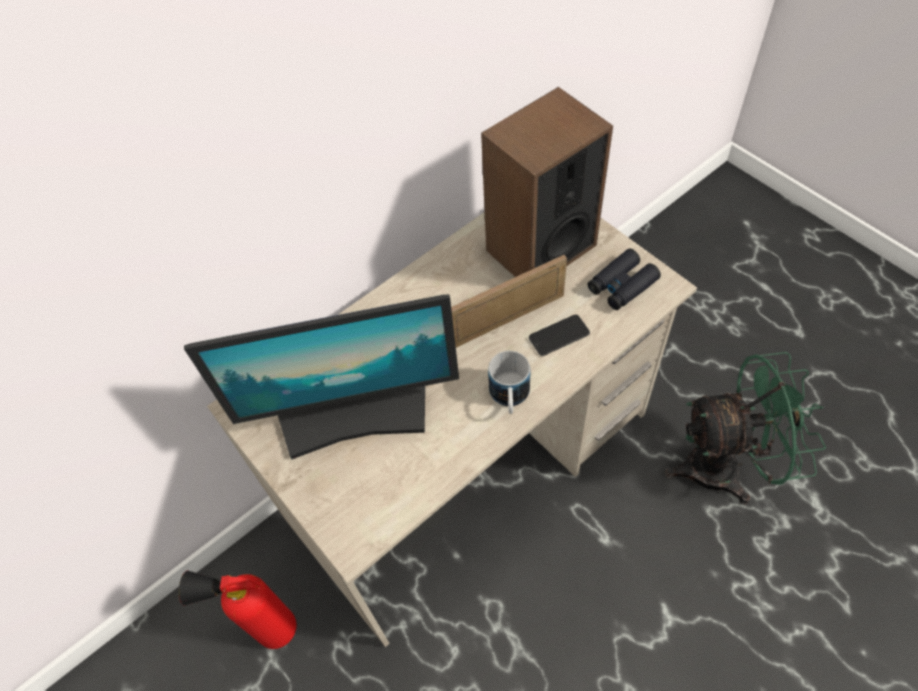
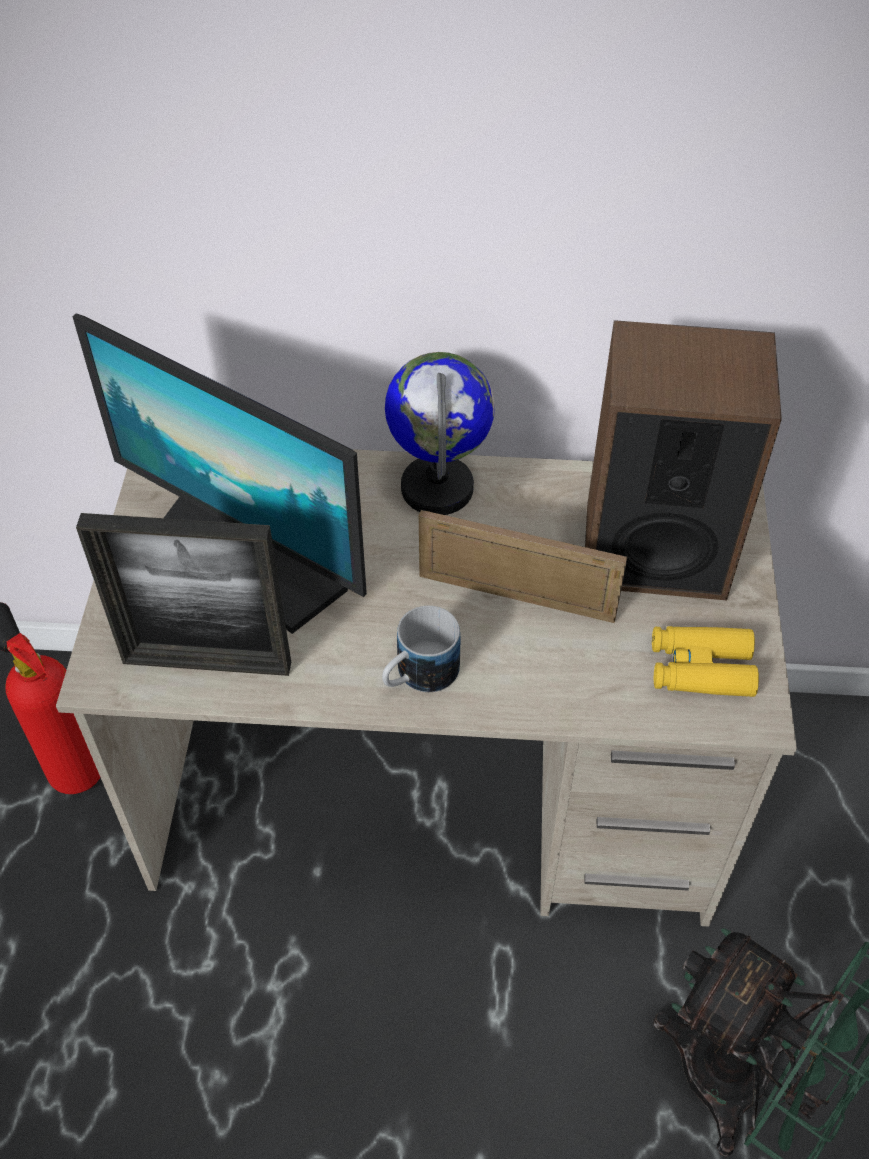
camera: 40 degrees right, 5 degrees down
(400, 485) = (207, 662): none -> picture frame
(406, 299) = (438, 488): none -> globe
(559, 335) = (554, 660): phone -> none
(622, 285) = (700, 668): black binoculars -> yellow binoculars

